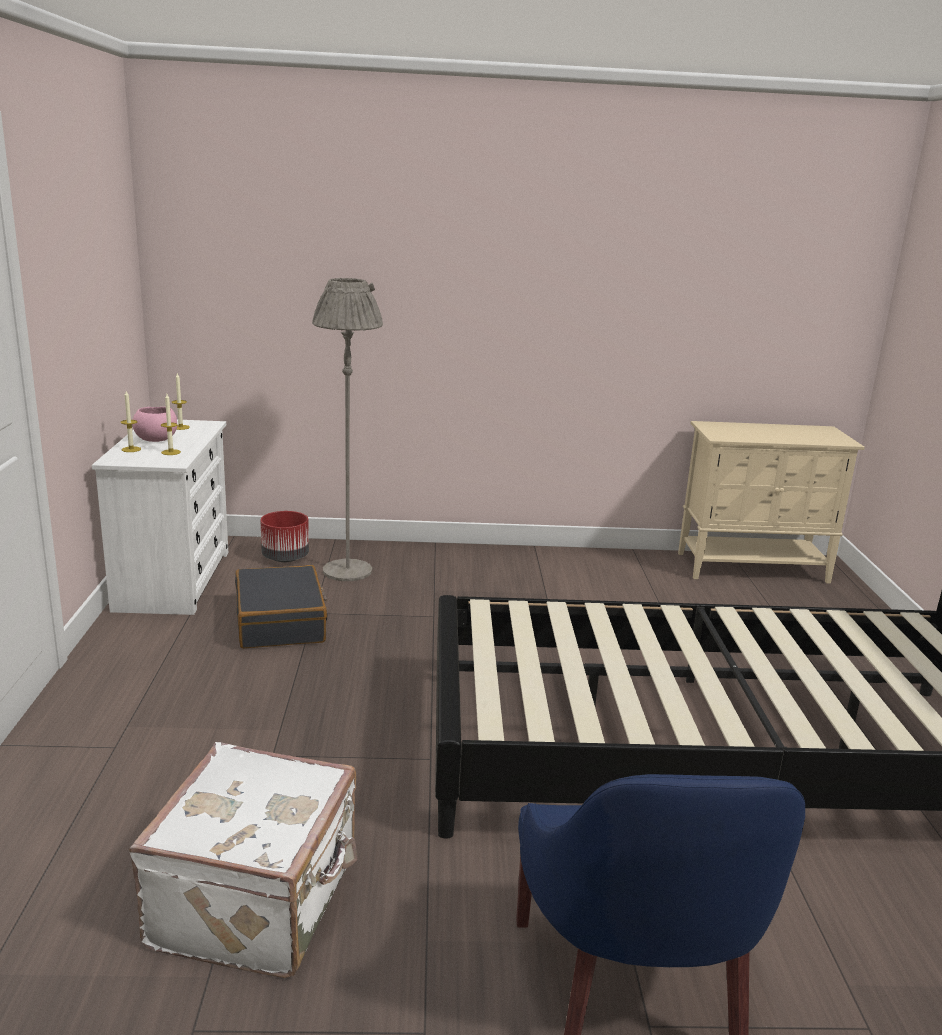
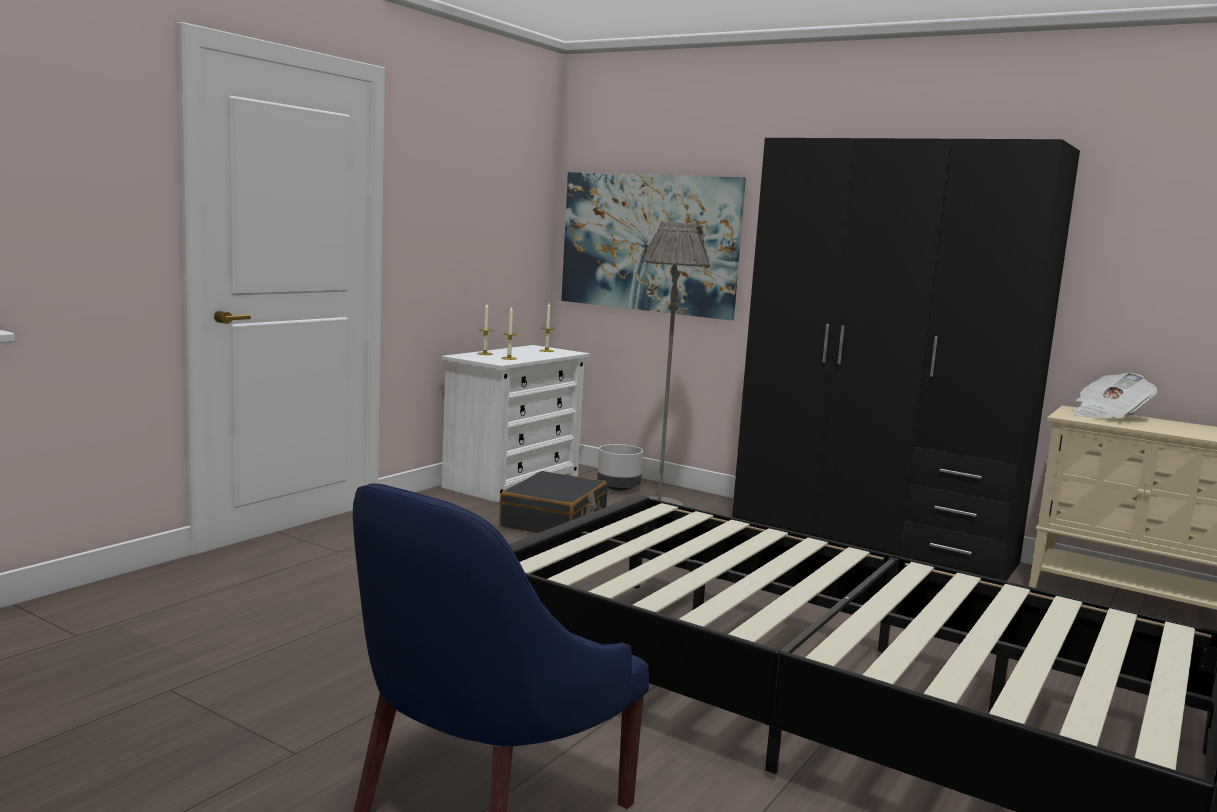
camera: 35 degrees right, 10 degrees down
(157, 439) = (514, 353): pink bowl -> none
(259, 902) = (301, 650): white suitcase -> none
(272, 291) = (649, 243): none -> picture
(285, 558) = (618, 488): red planter -> grey planter
(553, 564) = (872, 545): none -> black wardrobe
(736, 428) = (1108, 416): none -> newspaper

